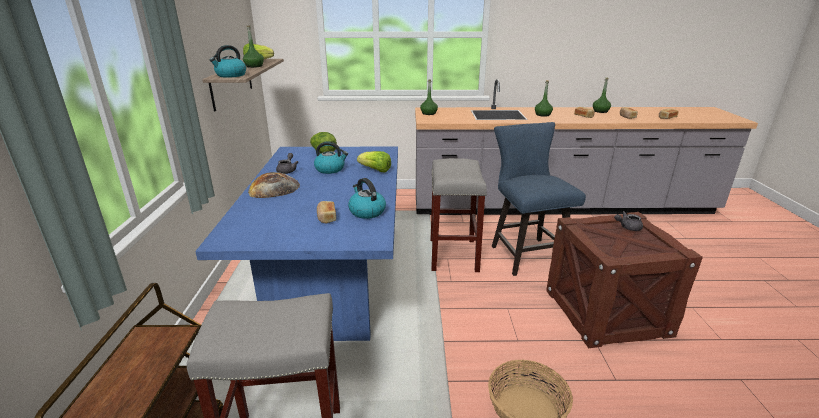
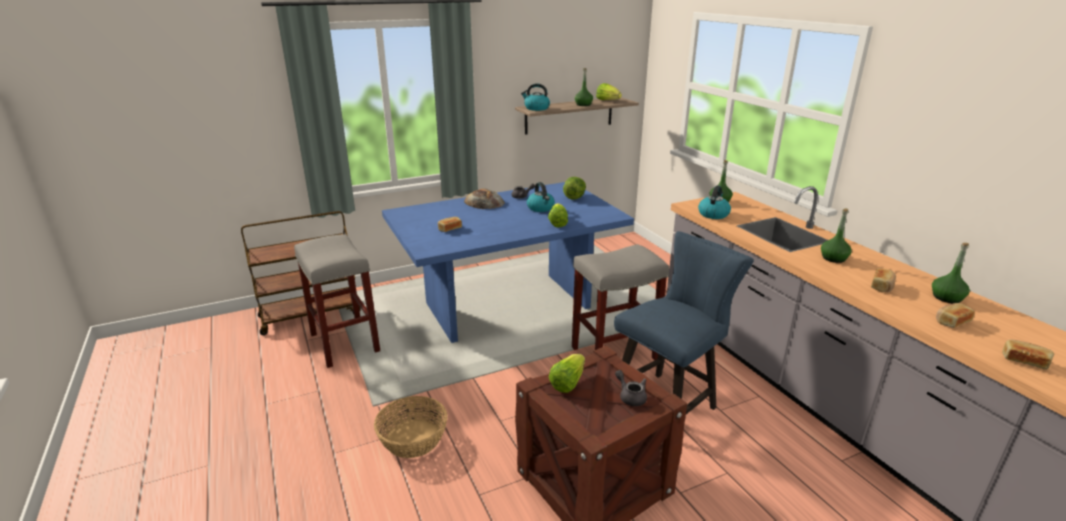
camera: 65 degrees right, 0 degrees up
(366, 211) = (470, 238): kettle -> kettle (713, 214)
(606, 245) = (567, 382): none -> lettuce

